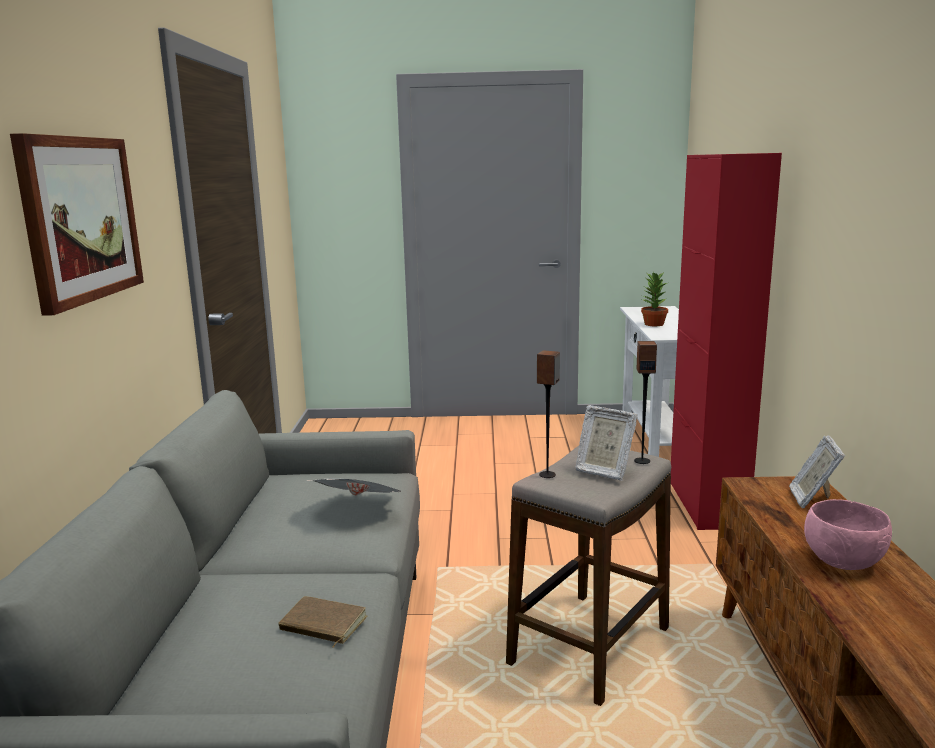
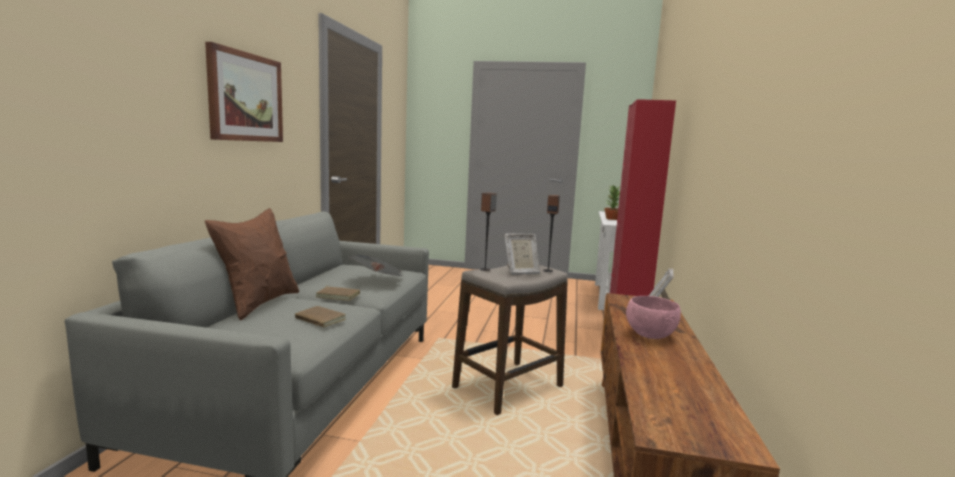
camera: 10 degrees right, 5 degrees down
(189, 603) = (258, 303): none -> brown pillow
(317, 558) = (339, 295): none -> brown book
(603, 471) = (520, 272): picture frame -> picture frame turned 60 degrees counterclockwise

